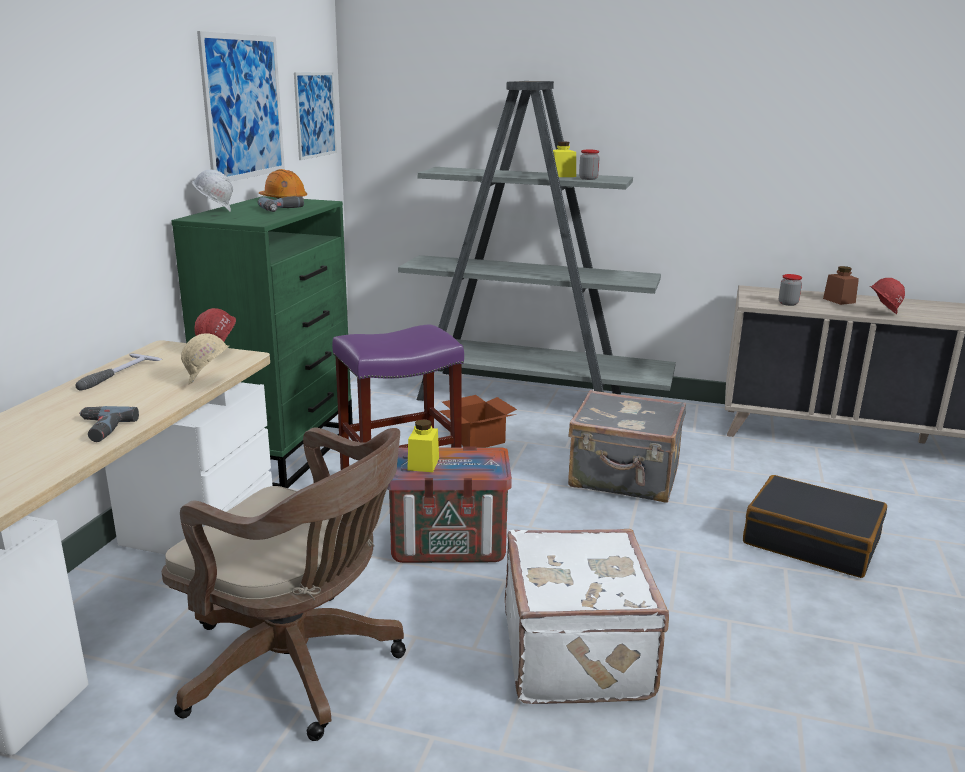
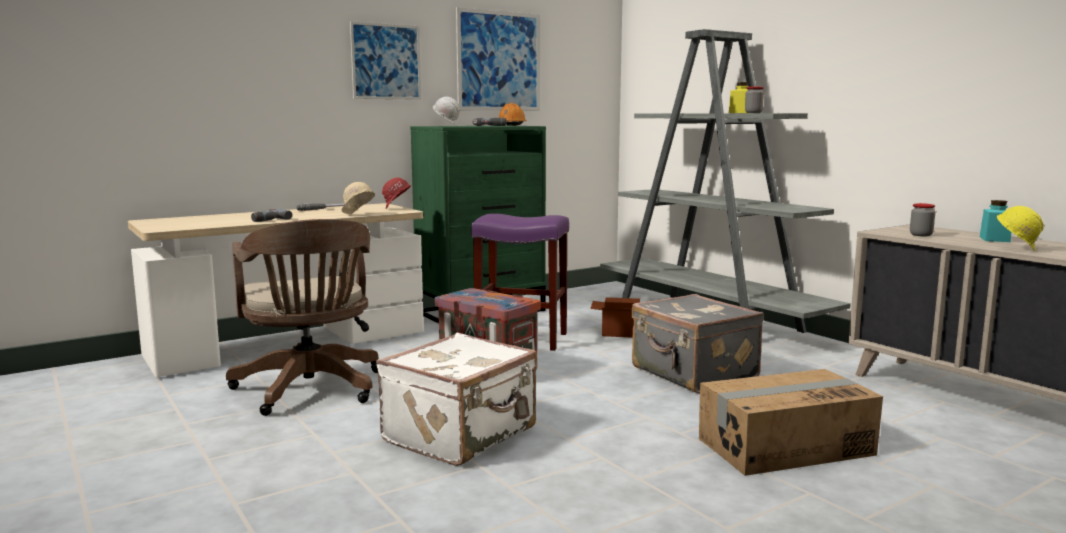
camera: 40 degrees right, 10 degrees down
(315, 115) = (585, 74): picture -> picture (386, 61)
(423, 464) = (468, 295): yellow jar -> none
(811, 541) = (784, 446): black suitcase -> cardboard box
(839, 300) = (994, 239): brown jar -> turquoise jar
(881, 313) = (1016, 249): red hard hat -> yellow hard hat

